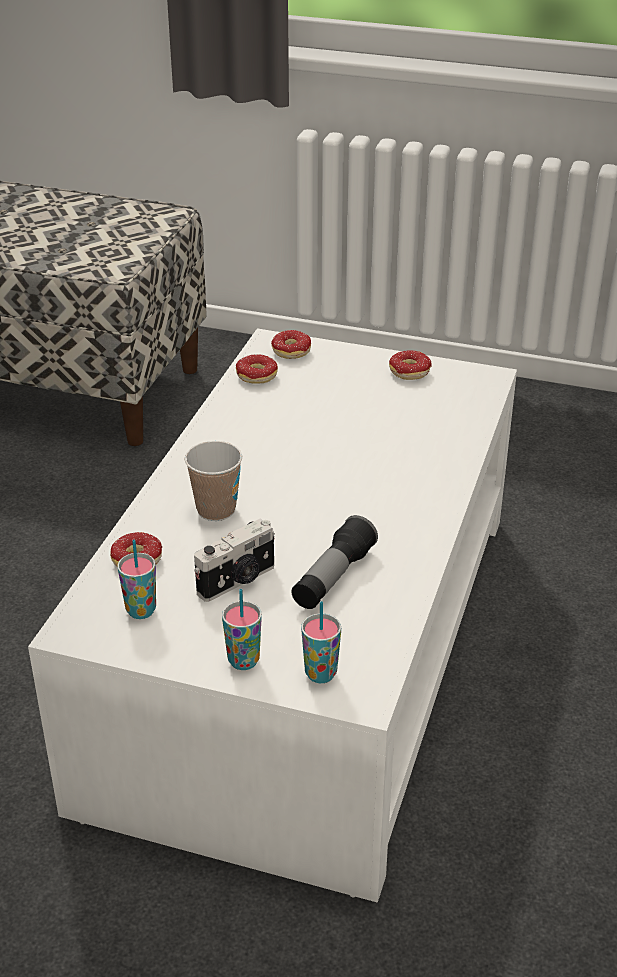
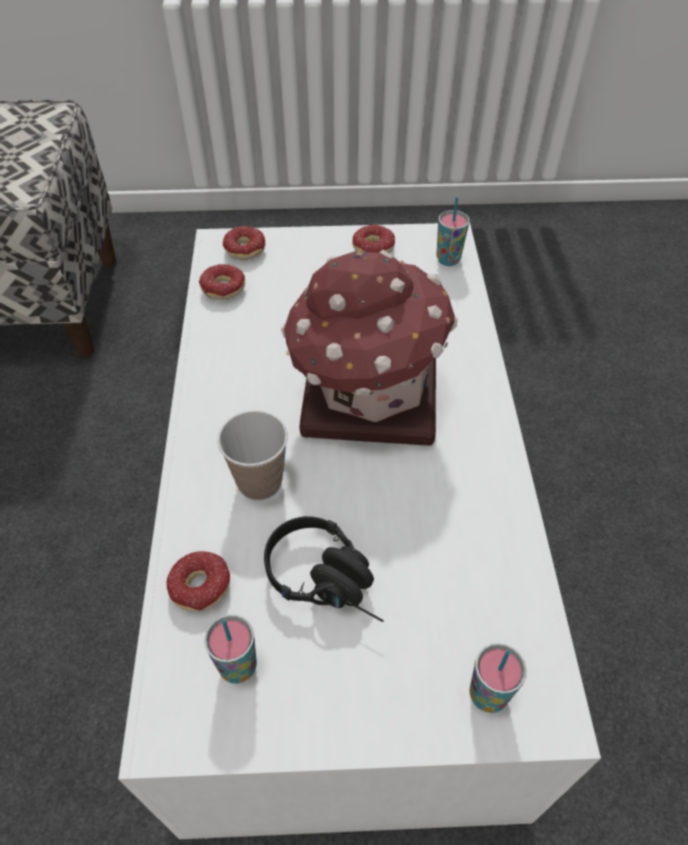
camera: 20 degrees left, 15 degrees up
(238, 581) = (330, 581): camera -> black headphones
(243, 661) = (393, 706): cup -> cup (448, 260)
(333, 577) = (430, 542): flashlight -> none
(337, 475) = (366, 397): none -> toy house

